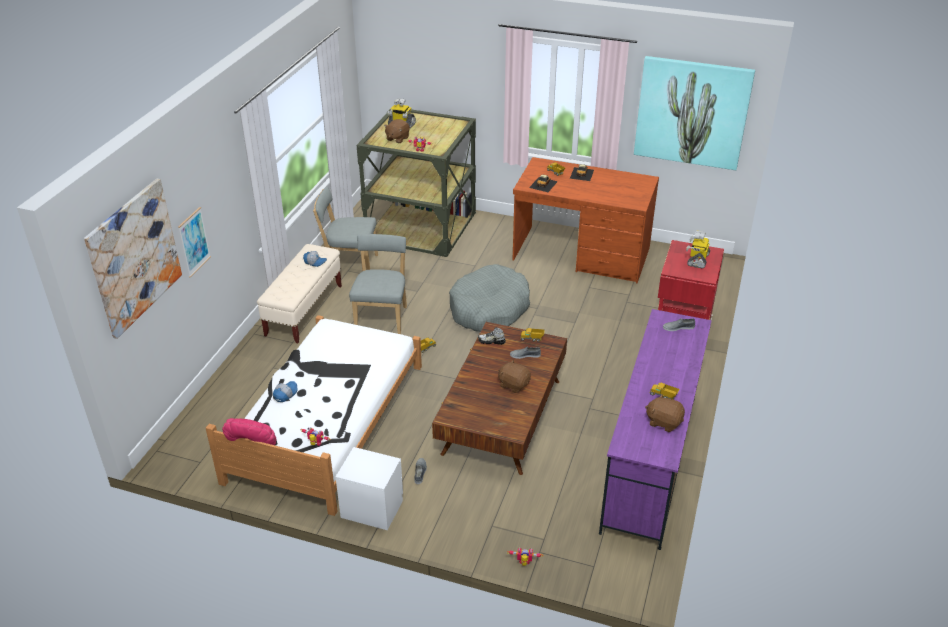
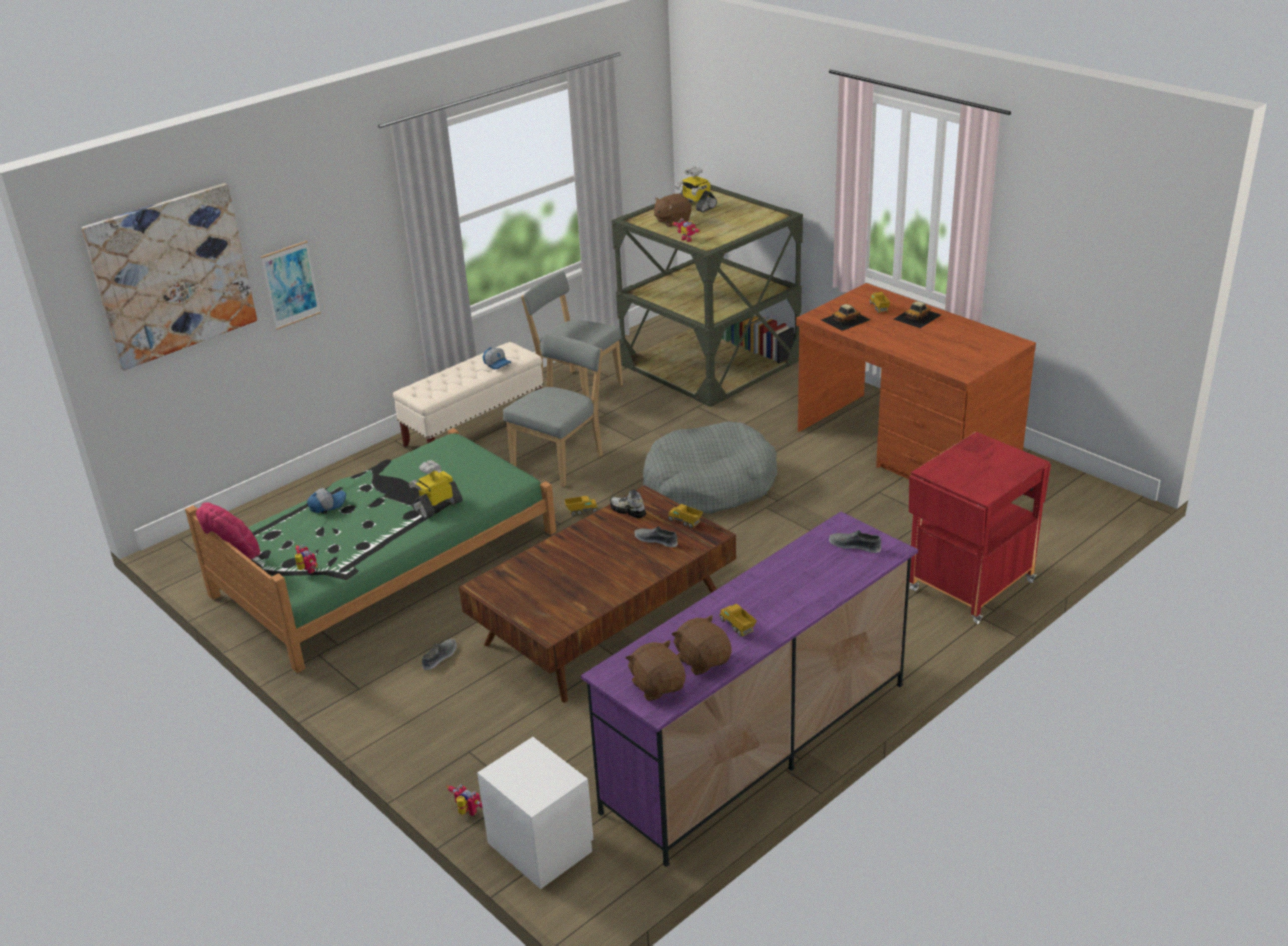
camera: 30 degrees right, 5 degrees down
(327, 421) = (386, 563): white bed -> green bed
(372, 509) = (346, 680): white nightstand -> white nightstand (540, 847)
(514, 384) = (606, 571): brown plush toy -> brown plush toy (658, 686)
(692, 112) = (1095, 242): picture -> none
(697, 260) = (989, 466): toy robot -> toy robot (437, 506)

